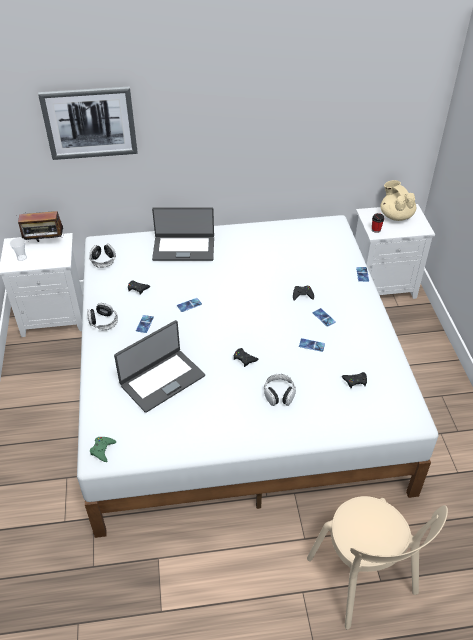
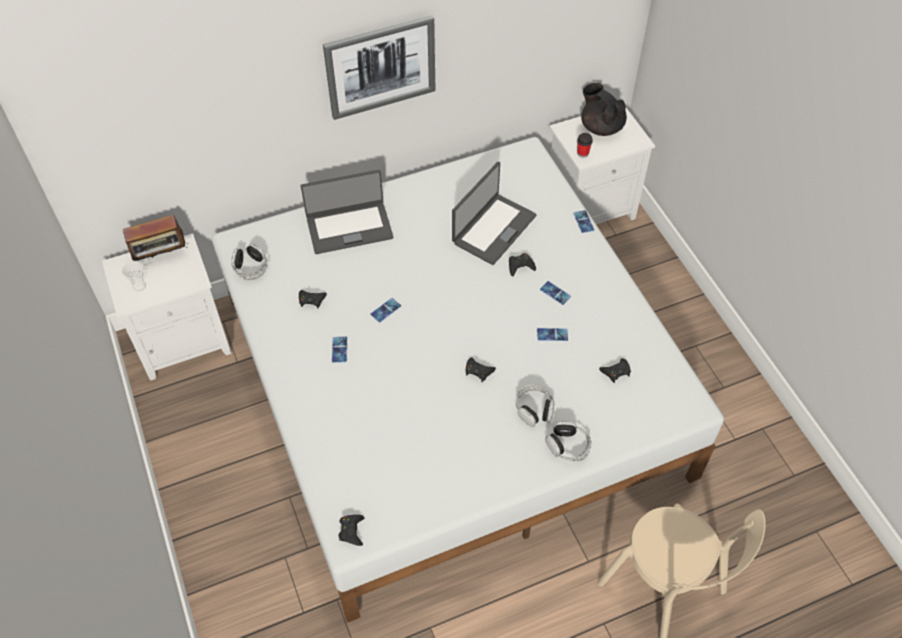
camera: 15 degrees left, 10 degrees up
(90, 123) = (205, 97): picture -> picture (381, 67)
(102, 450) = (351, 531): green game controller -> black game controller
(103, 322) = (285, 358): headphones -> headphones (568, 446)
(162, 380) = (389, 422): laptop -> laptop (493, 229)
(395, 216) = (601, 127): beige teapot -> black teapot

